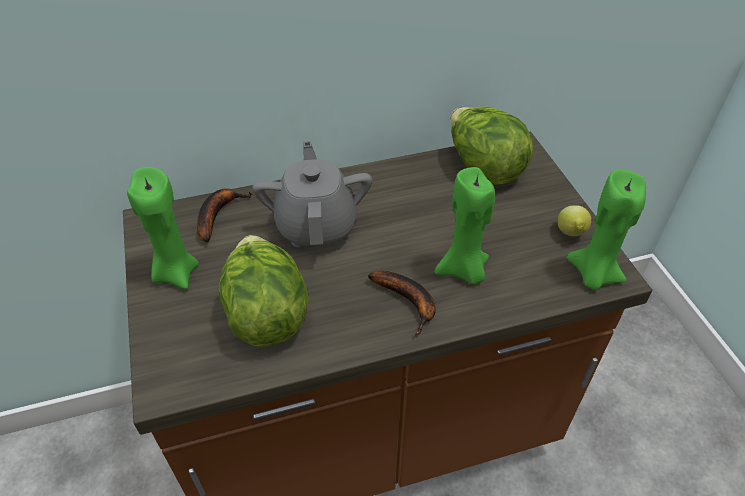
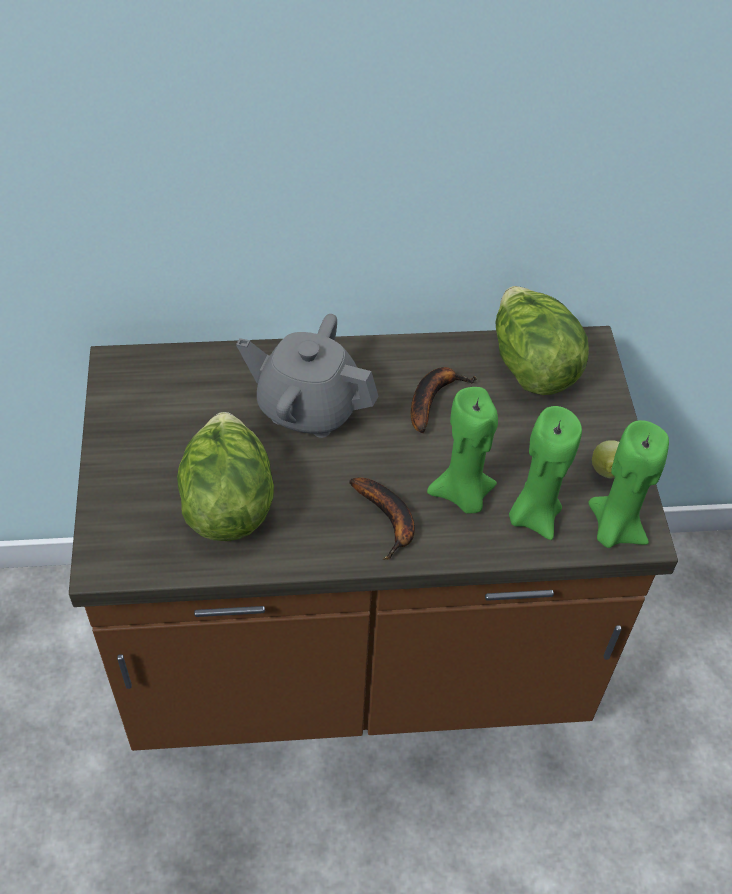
camera: 10 degrees right, 5 degrees up
(175, 273) = (137, 436): green candle -> green candle (533, 515)
(218, 215) = (197, 372): banana -> banana (433, 398)
(316, 226) = (308, 407): grey teapot -> grey teapot turned 75 degrees counterclockwise

